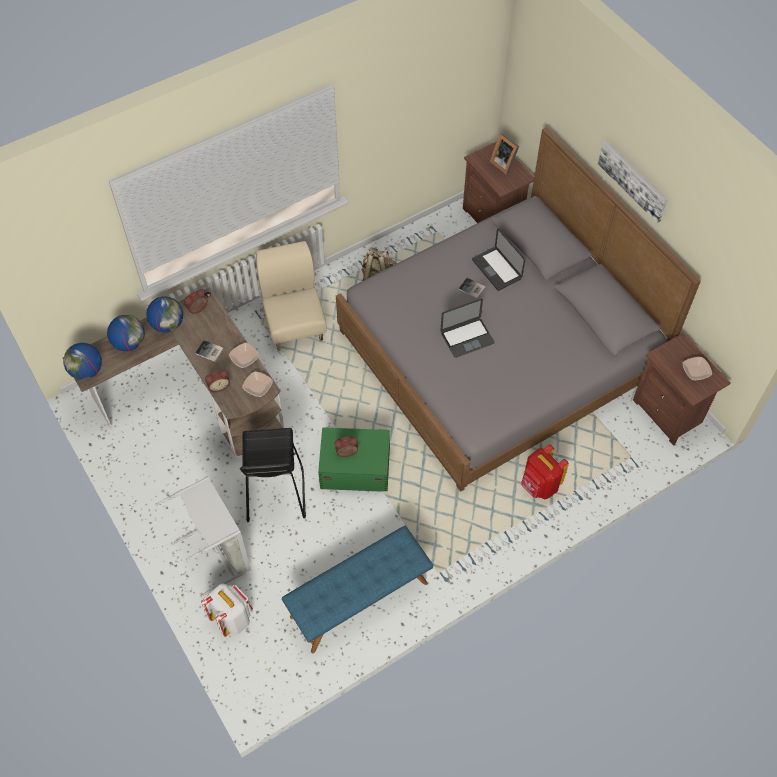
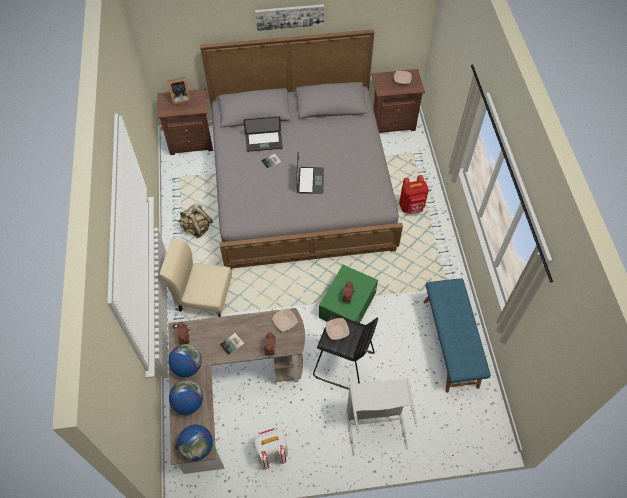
camera: 65 degrees left, 0 degrees up
(232, 618) = (433, 432): white backpack -> white backpack (271, 453)
(244, 358) = (253, 321): bowl -> bowl (337, 331)

